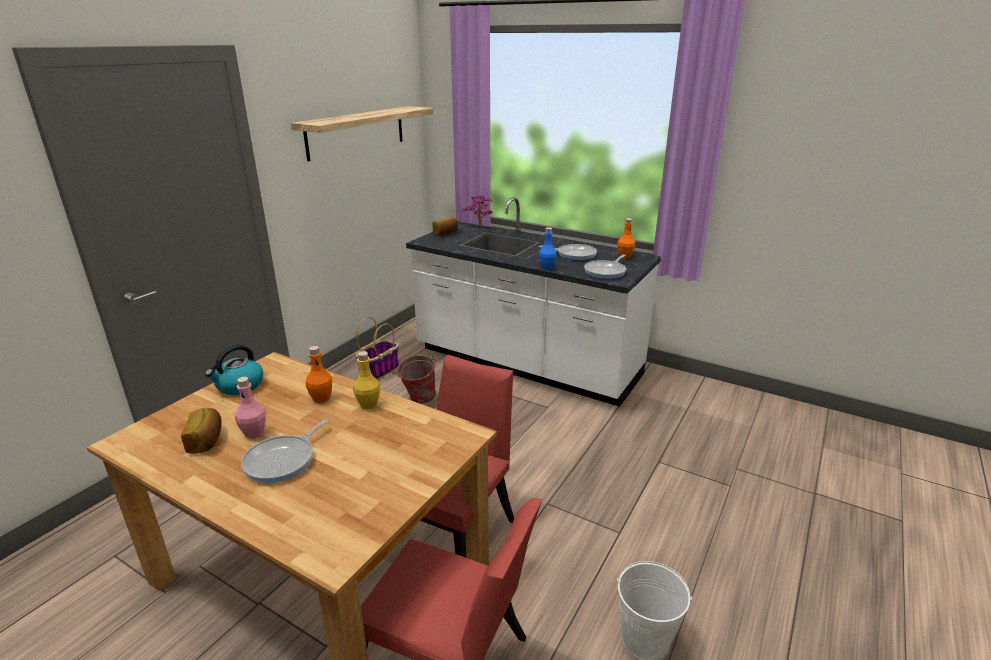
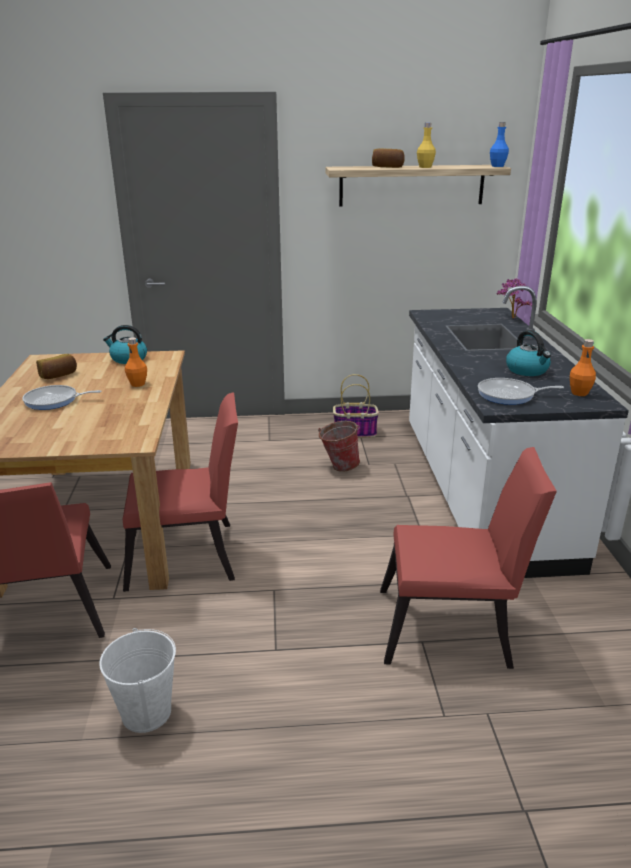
camera: 55 degrees right, 0 degrees up
(254, 433) = (77, 383): pink bottle -> none
(368, 404) = (145, 399): yellow bottle -> yellow bottle (425, 167)
(446, 233) = (464, 313): bread -> bread (387, 167)
(547, 267) = (463, 369): blue bottle -> blue bottle (497, 166)
(574, 254) = (527, 370): frying pan -> kettle
(655, 443) = (453, 629): none -> red chair

